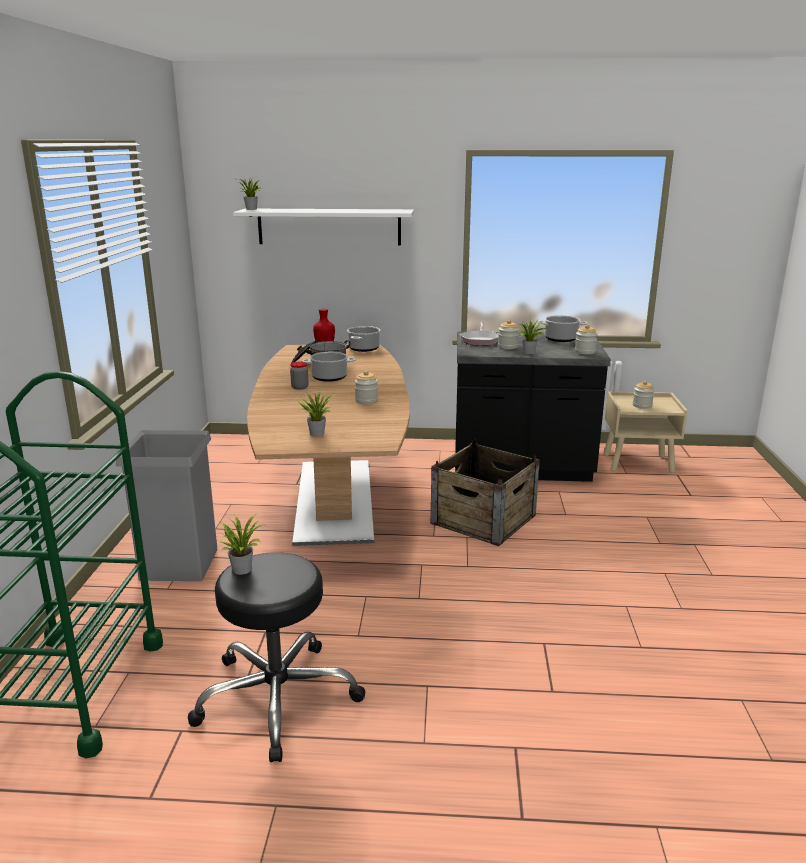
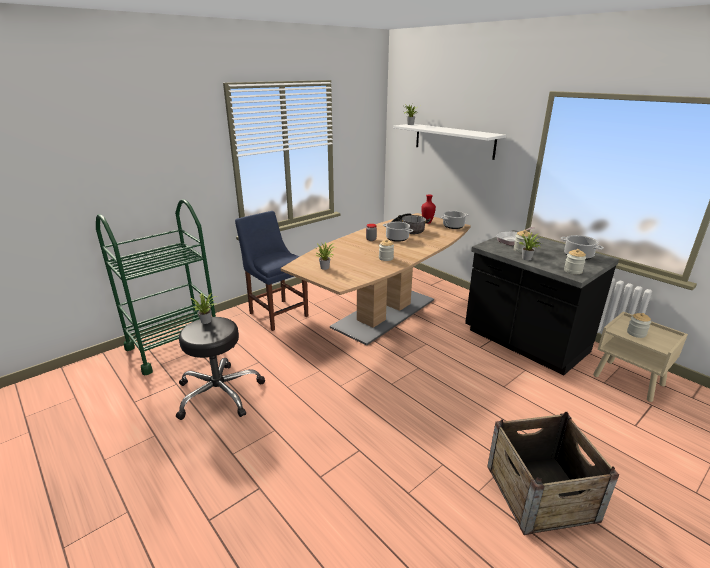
camera: 45 degrees right, 5 degrees up
(179, 563) = (277, 313): grey trash can -> blue chair
(484, 519) = (445, 363): crate -> crate (541, 493)

